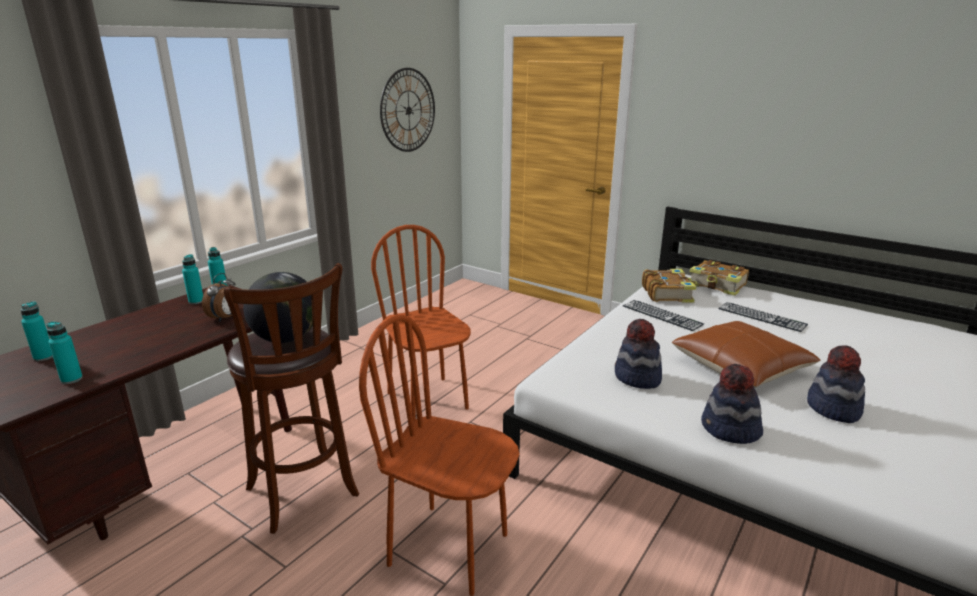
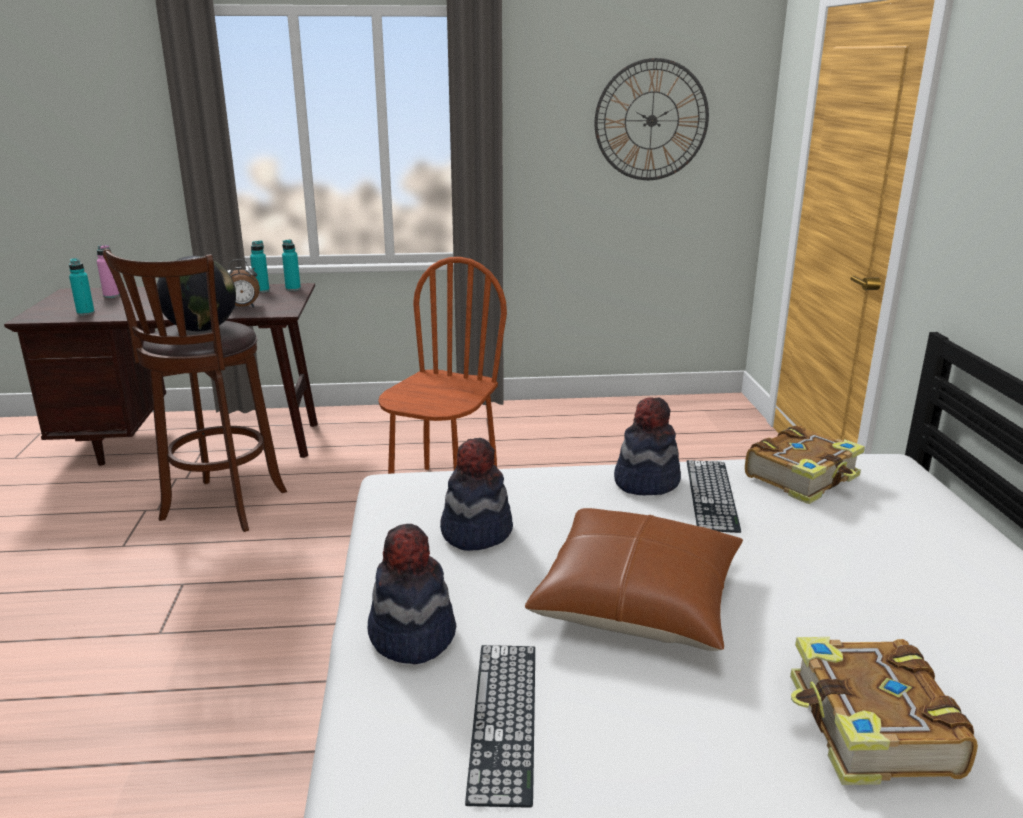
camera: 50 degrees right, 0 degrees up
(44, 357) = (111, 296): turquoise bottle -> pink bottle
(449, 548) = (212, 612): brown chair -> none
(718, 285) = (931, 505): book -> book (870, 729)
(761, 316) = (879, 574): keyboard -> keyboard (504, 718)
(833, 409) = (612, 721): hat -> hat (645, 481)

